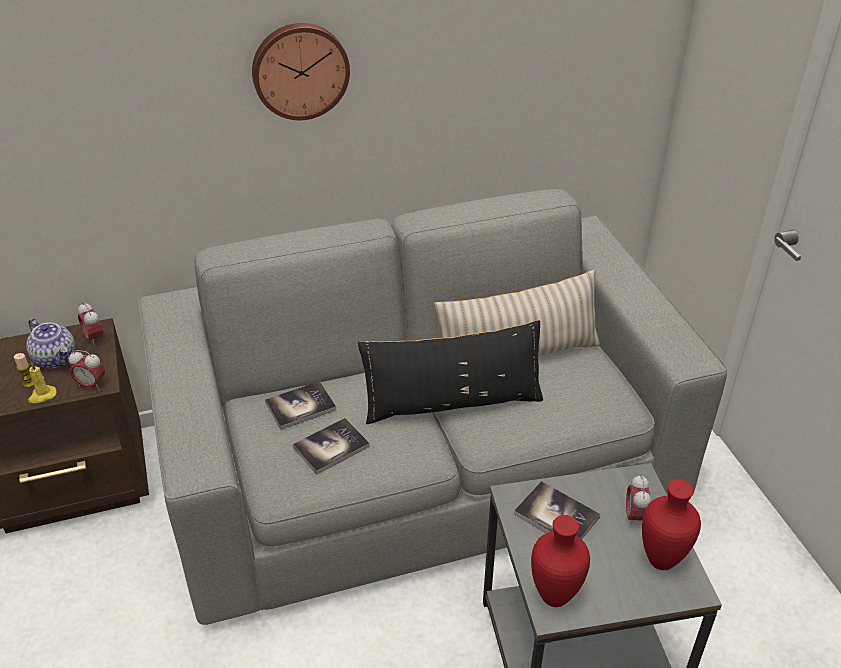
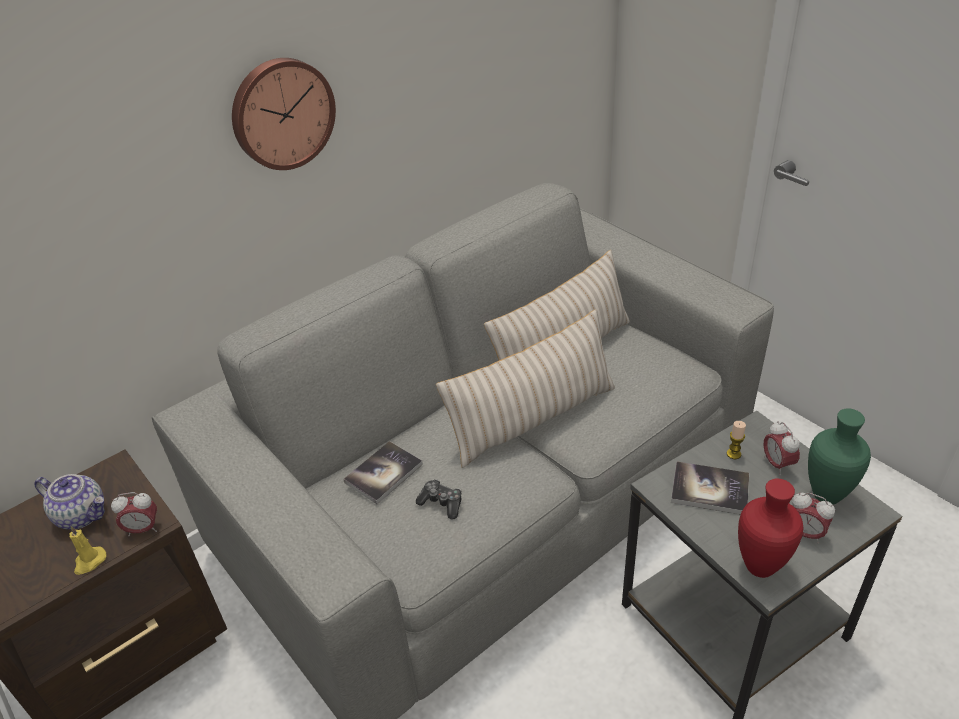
camera: 20 degrees left, 0 degrees up
(29, 383) = (64, 553): candle -> candle (733, 454)
(94, 338) = (117, 477): alarm clock -> alarm clock (805, 533)
(331, 447) = (441, 503): book -> game controller
(452, 403) = (532, 418): black pillow -> beige pillow
(659, 559) = (824, 495): red vase -> green vase

